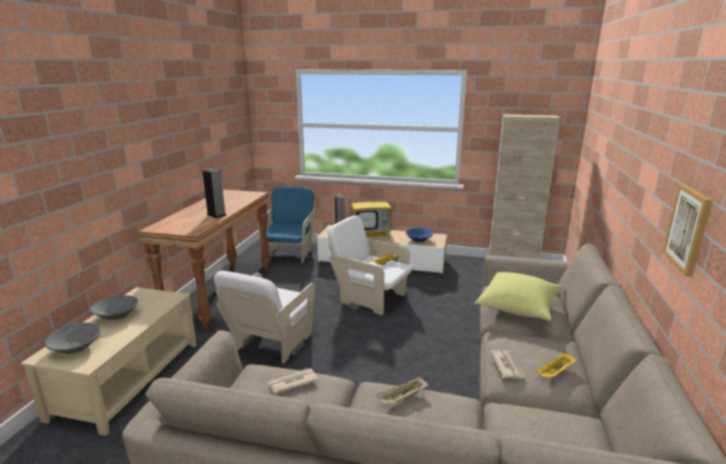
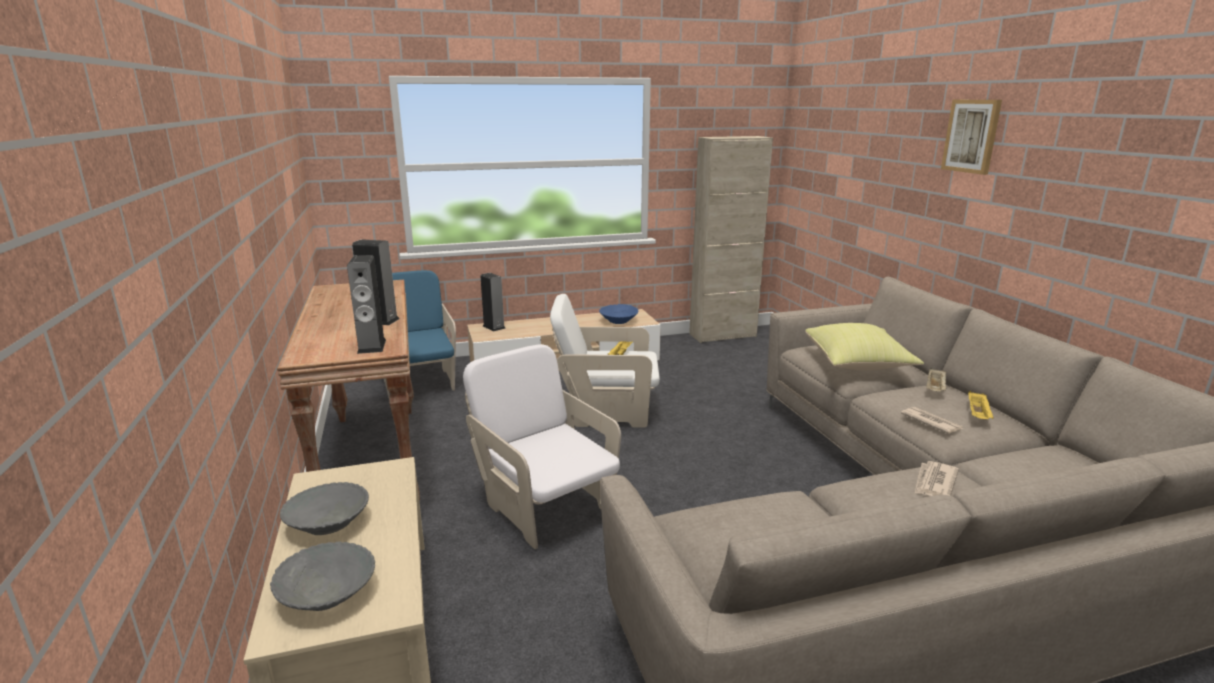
camera: 30 degrees left, 0 degrees up
(189, 228) = (371, 346): none -> speaker
(272, 345) = (545, 507): white armchair -> white armchair turned 150 degrees clockwise
(292, 382) = (755, 514): newspaper -> newspaper (934, 482)
(371, 233) = (546, 324): television -> none
(402, 399) = (893, 487): beige tray -> beige tray (935, 389)
(688, 228) = (1084, 224): picture -> picture (971, 136)

